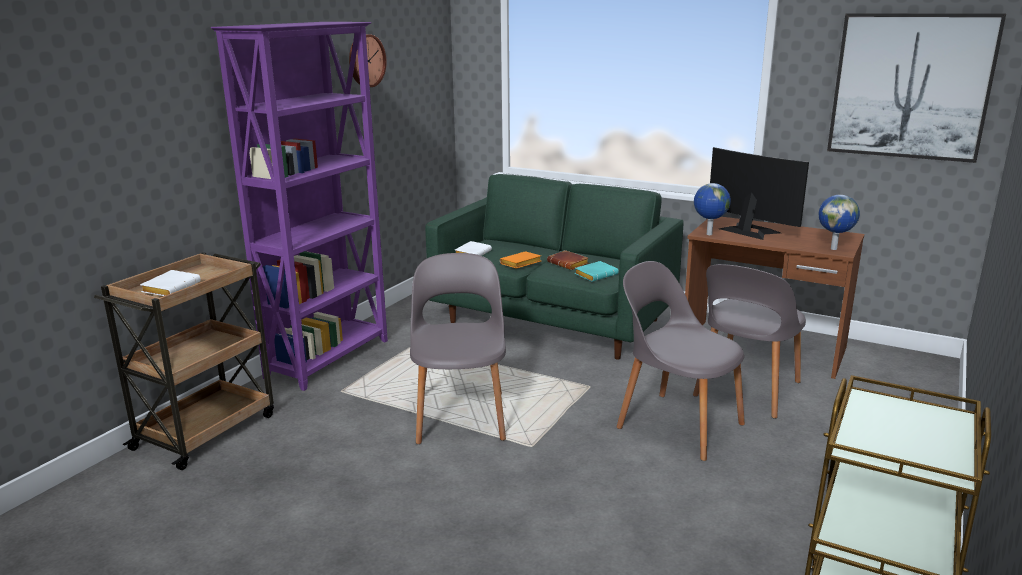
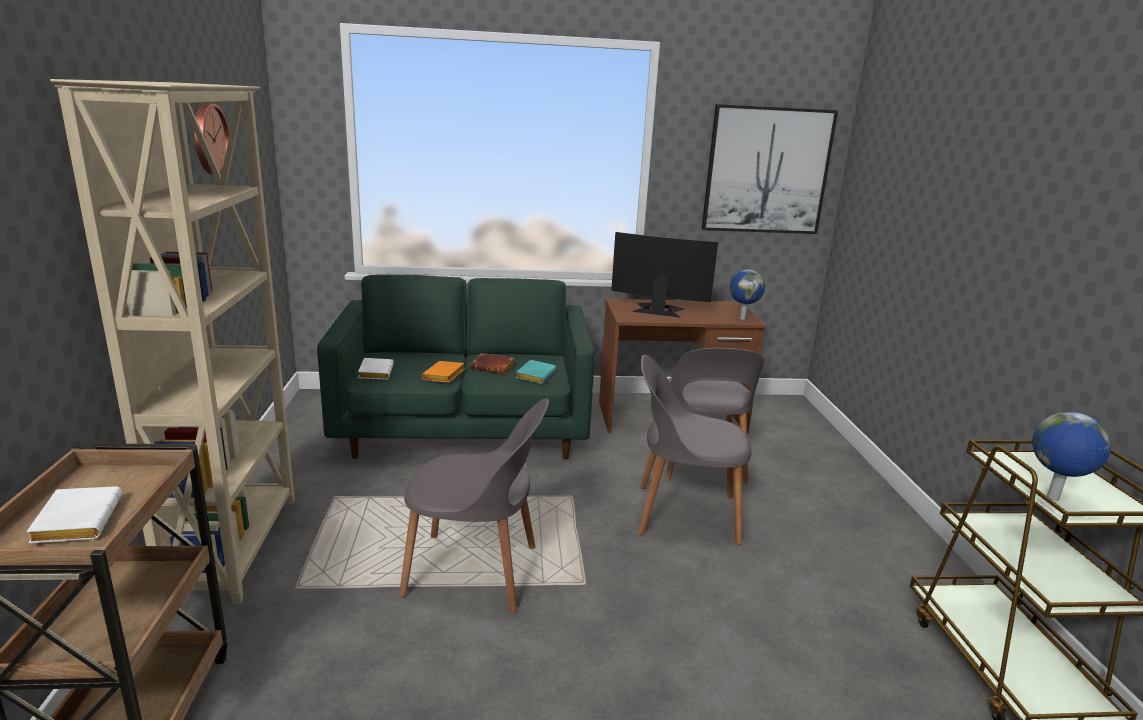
camera: 35 degrees left, 0 degrees up
(330, 358) = (236, 546): purple bookcase -> beige bookcase
(461, 415) = (475, 571): grey chair -> grey chair turned 135 degrees clockwise
(708, 234) = (632, 318): globe -> globe (1053, 498)

